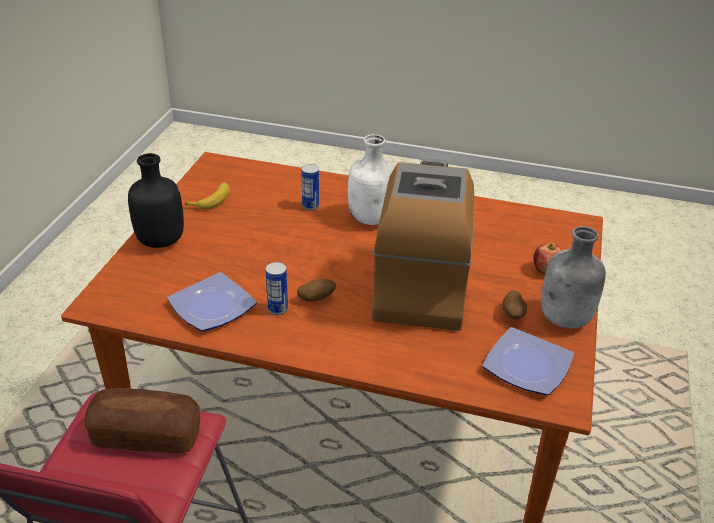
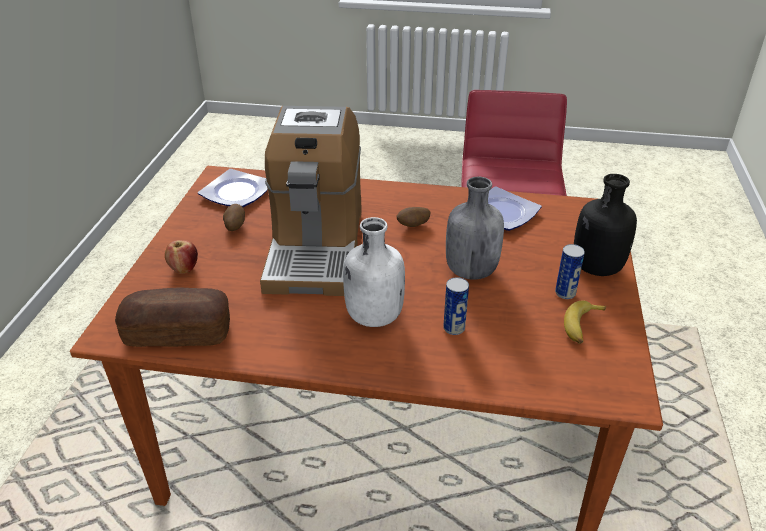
camera: 175 degrees right, 0 degrees up
(146, 435) = (507, 184): bread -> bread (178, 333)
(277, 309) = (444, 215): can -> can (565, 293)
(565, 319) = (187, 226): grey bottle -> grey bottle (470, 270)

